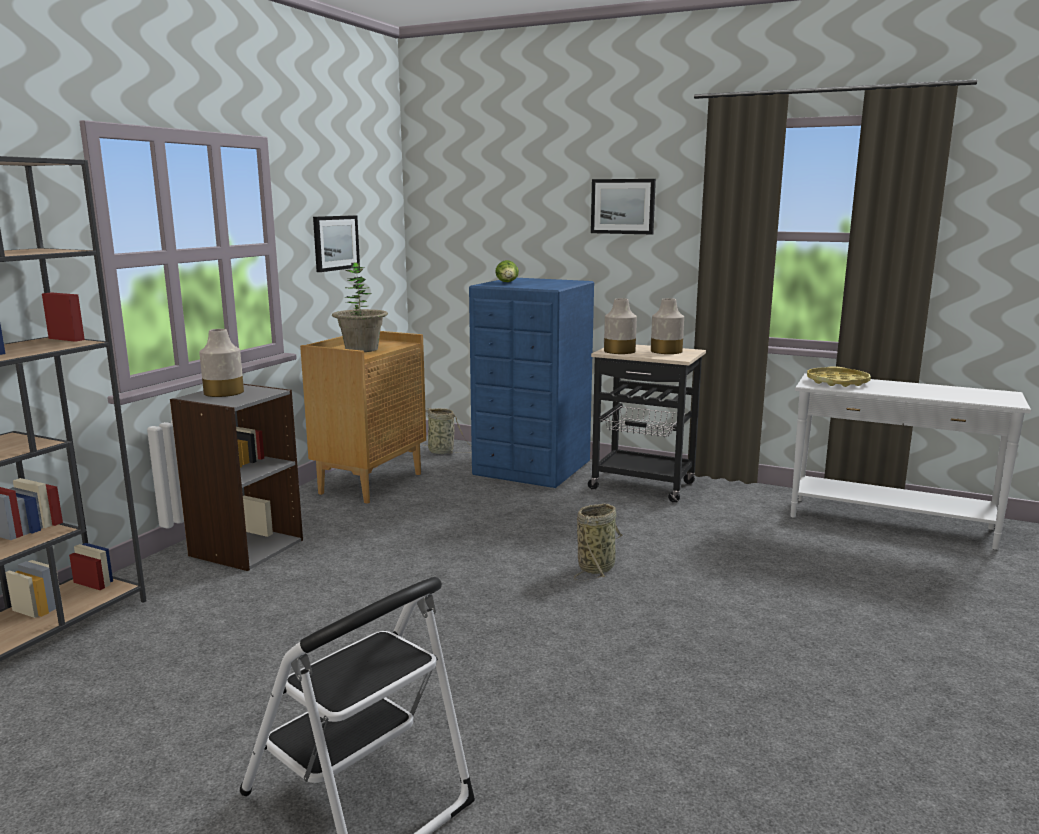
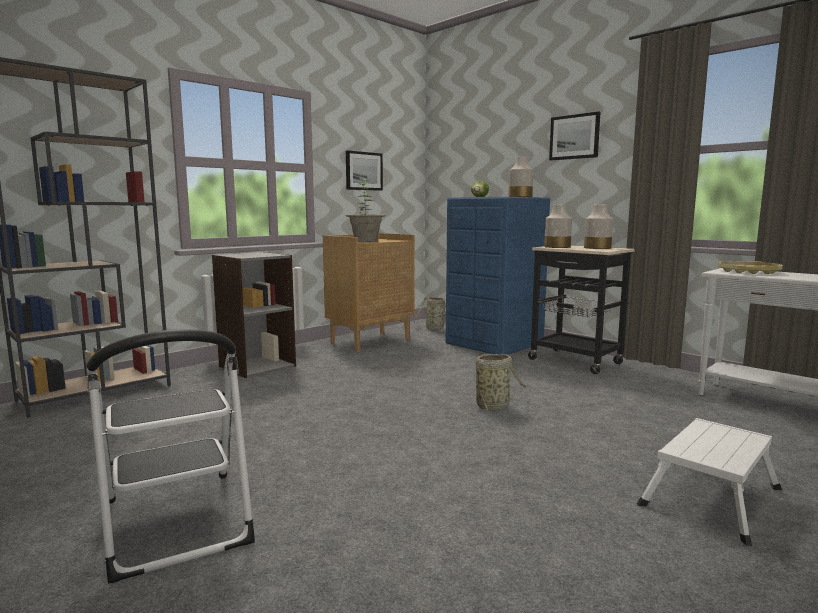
camera: 20 degrees right, 5 degrees down
(224, 392) = (249, 254): beige vase -> beige vase (520, 197)
(864, 644) = (710, 497): none -> white step ladder

